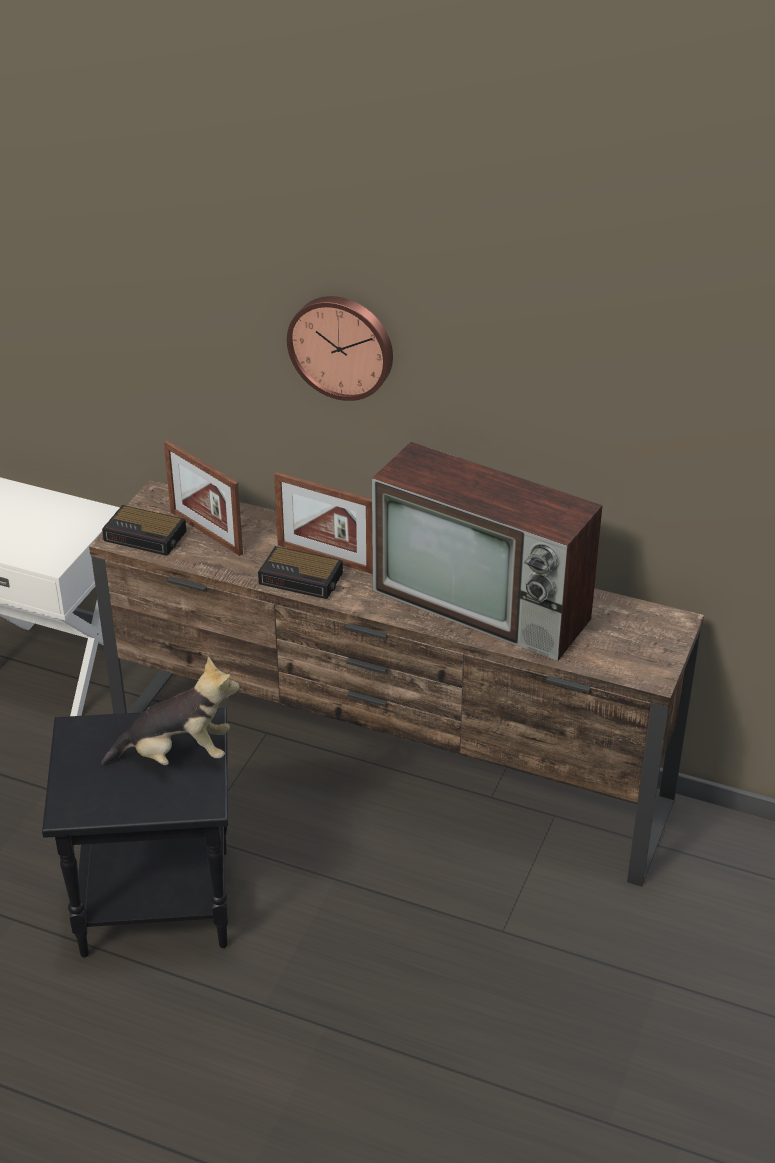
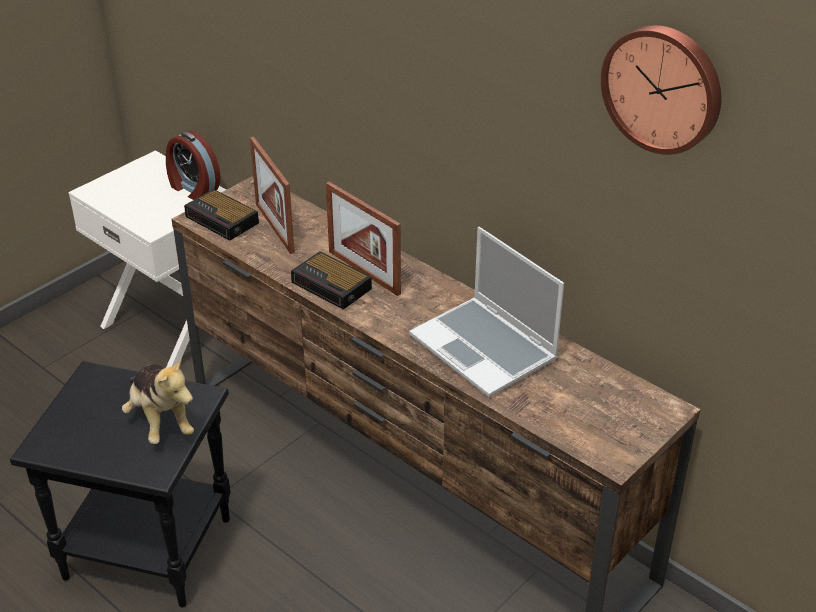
camera: 20 degrees right, 0 degrees up
(68, 510) = (193, 188): none -> alarm clock
(177, 755) = (160, 420): plush toy -> plush toy turned 45 degrees clockwise
(342, 346) = (401, 70): wall clock -> wall clock (663, 88)
(485, 605) = (485, 349): television -> laptop

